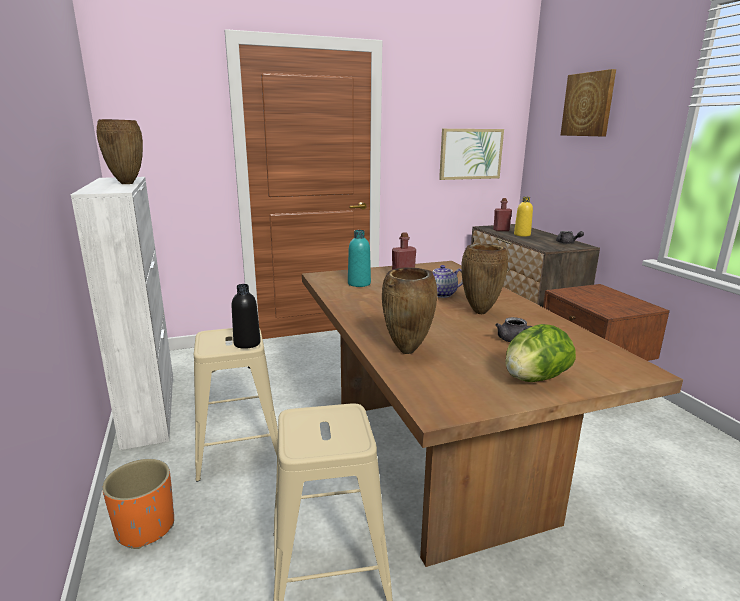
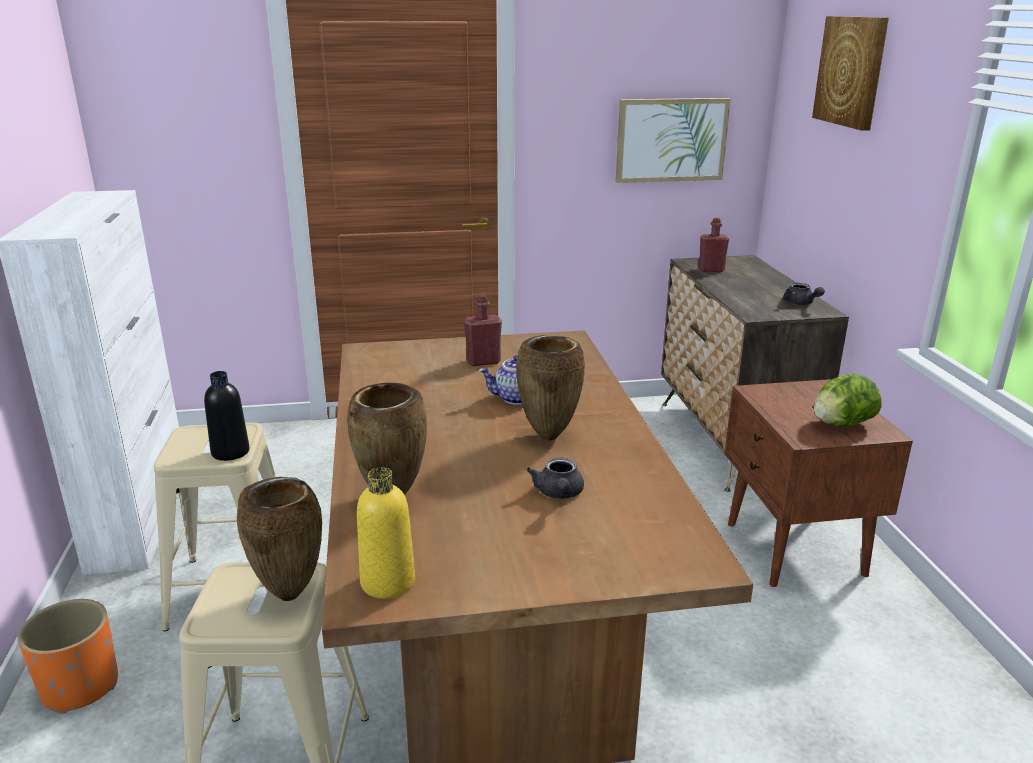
camera: 10 degrees right, 5 degrees up
(127, 183) = (91, 212): brown vase -> brown vase (291, 593)
(359, 284) = (410, 369): turquoise bottle -> none
(522, 235) = (738, 282): yellow bottle -> yellow bottle (388, 582)
(534, 379) = (533, 562): lettuce -> lettuce (841, 424)

